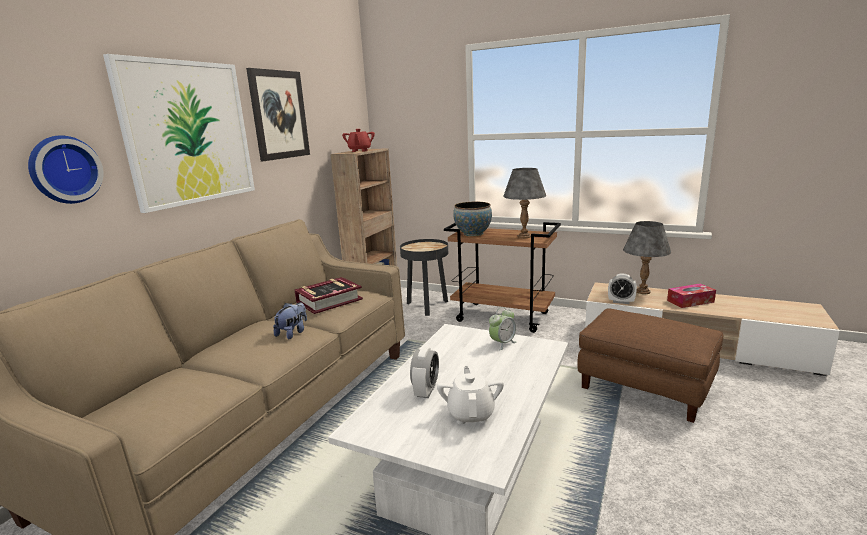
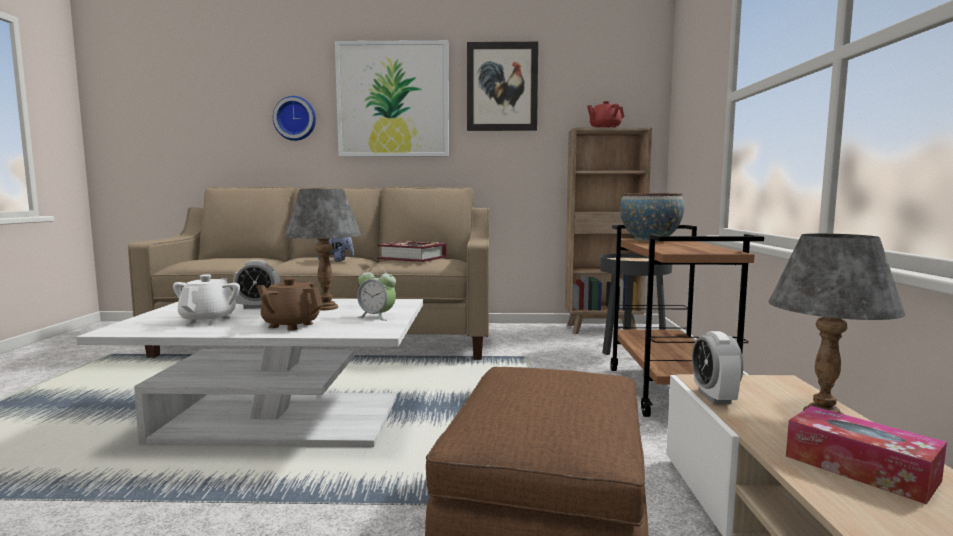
camera: 65 degrees right, 10 degrees down
(471, 414) = (208, 320): white teapot -> white teapot turned 60 degrees counterclockwise
(513, 376) = (290, 325): none -> brown teapot
(524, 236) = (682, 248): grey table lamp -> grey table lamp (325, 307)

